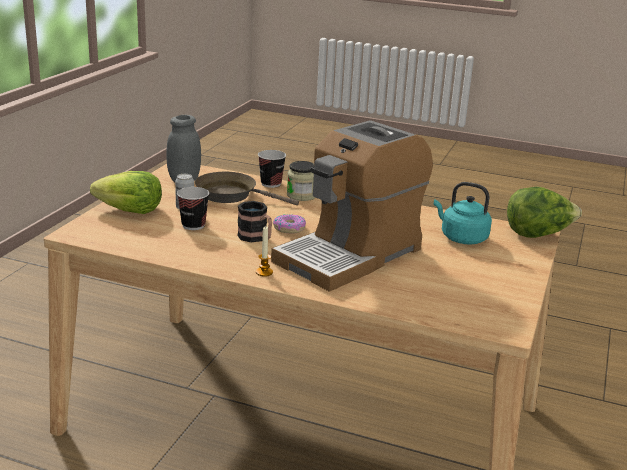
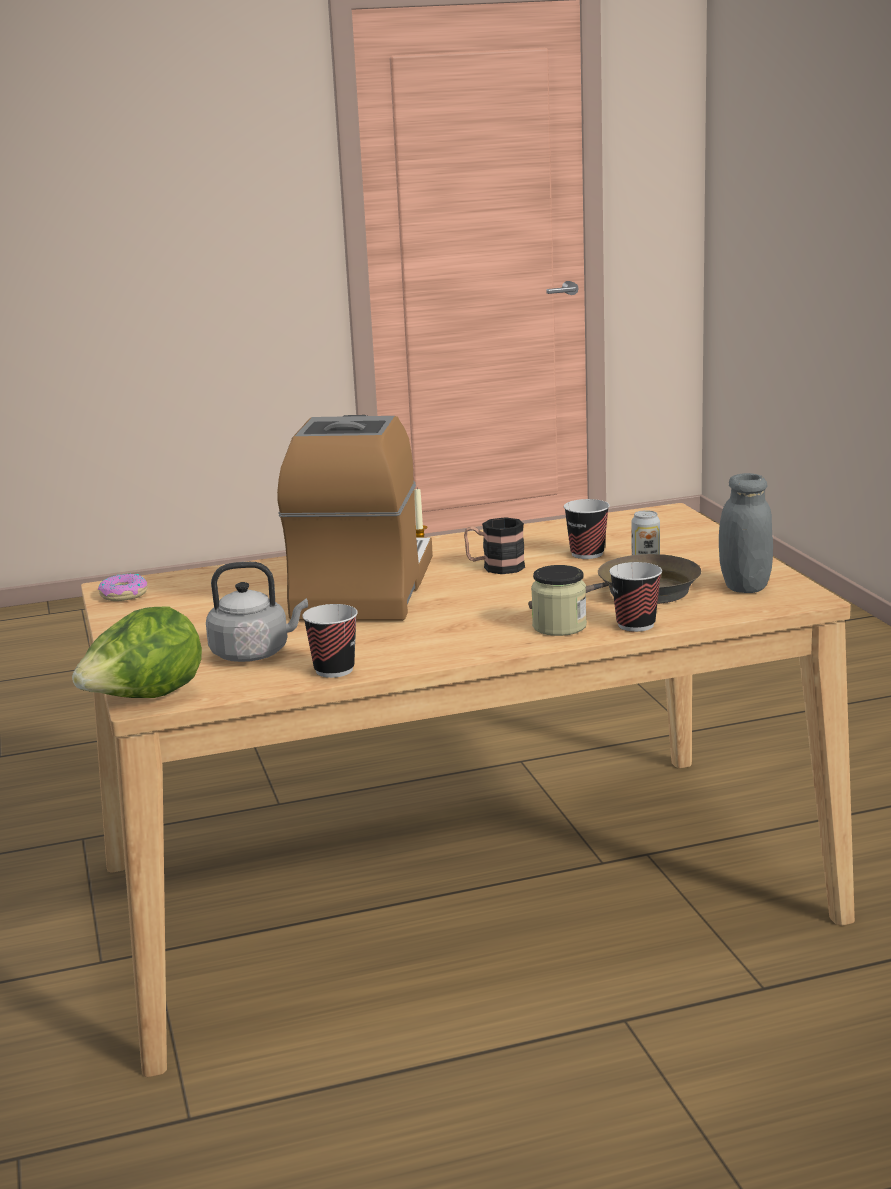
camera: 145 degrees right, 5 degrees down
(130, 211) = (687, 541): lettuce -> none
(289, 228) = (483, 587): donut -> donut (123, 595)
(433, 215) = (334, 670): none -> cup
(461, 238) = (254, 653): turquoise kettle -> grey kettle

